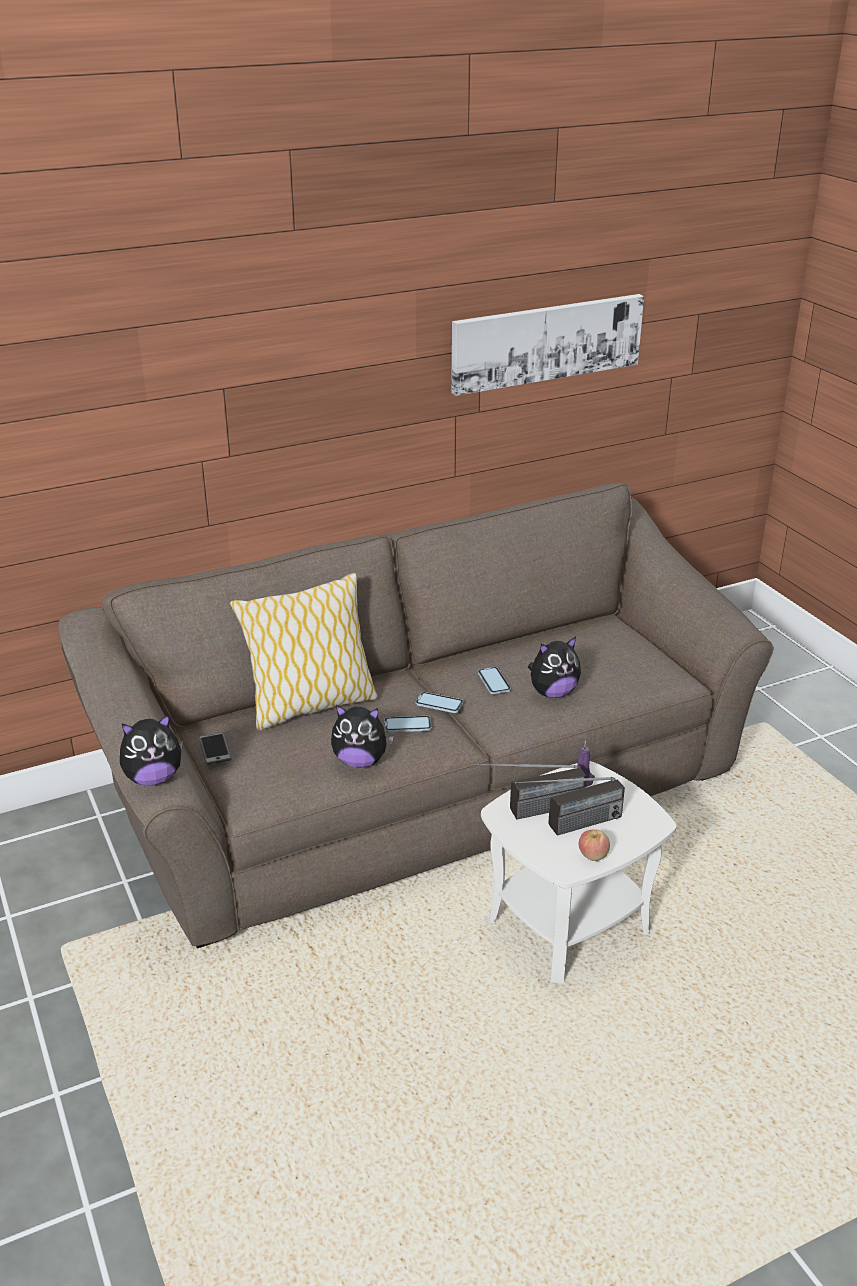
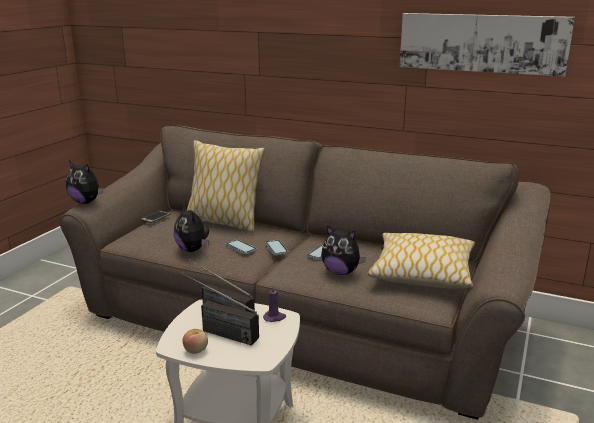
camera: 50 degrees right, 10 degrees down
(611, 650) = (422, 272): none -> pillow

